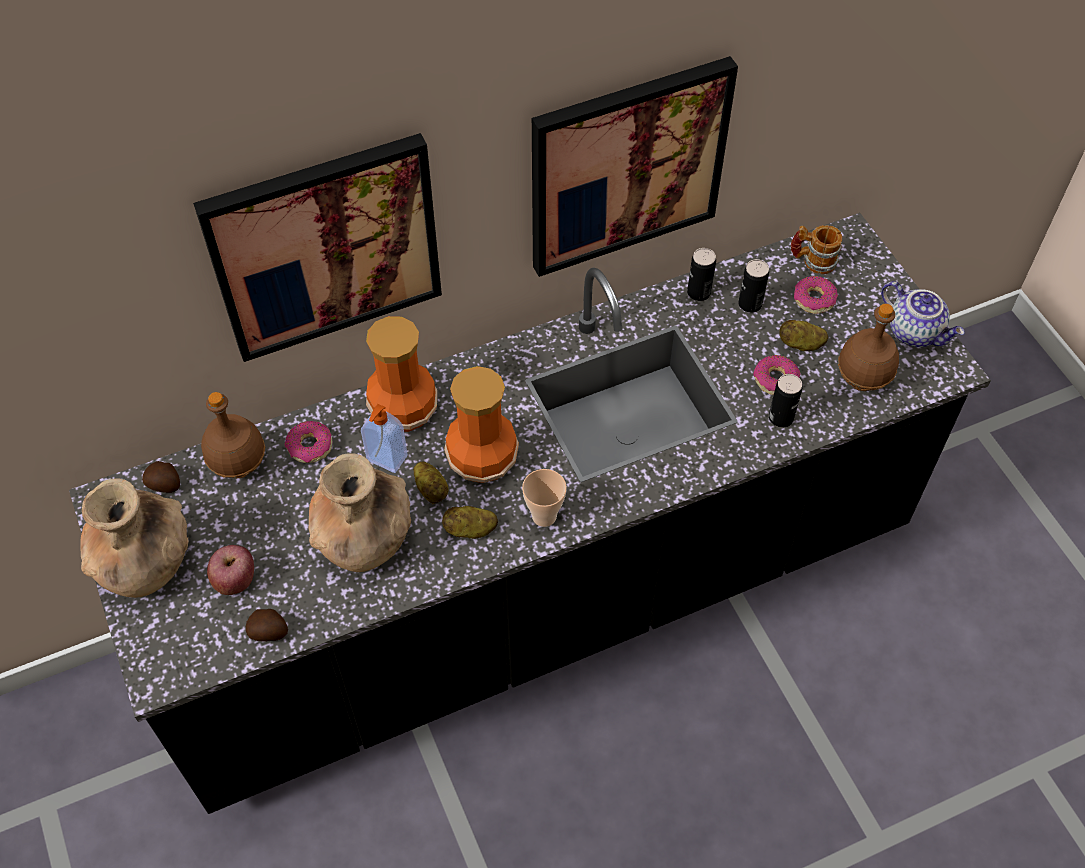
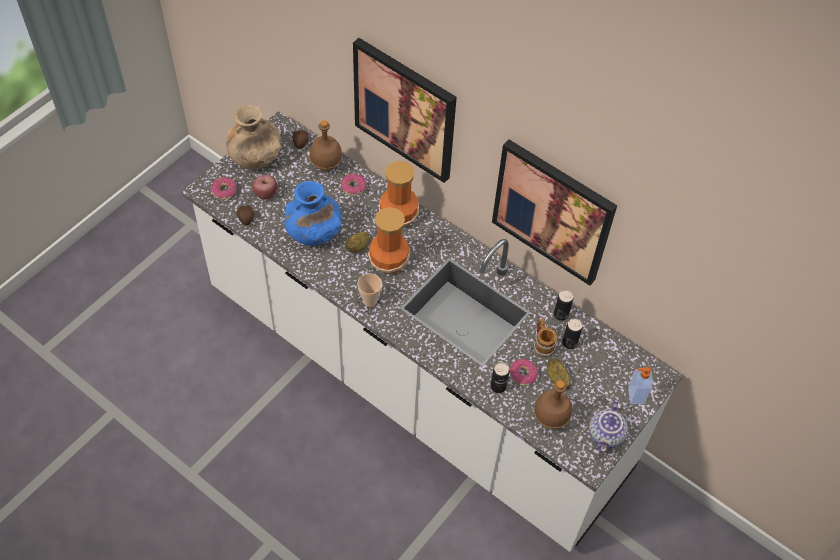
camera: 60 degrees right, 0 degrees up
(364, 541) = (313, 233): brown vase -> blue vase
(386, 459) = (364, 221): soap dispenser -> soap dispenser (635, 395)
(470, 530) = (344, 273): potato -> none
(542, 597) = (414, 380): black counter -> white counter
(812, 261) = (624, 363): mug -> mug (542, 344)
(813, 299) = (595, 374): donut -> donut (224, 191)

